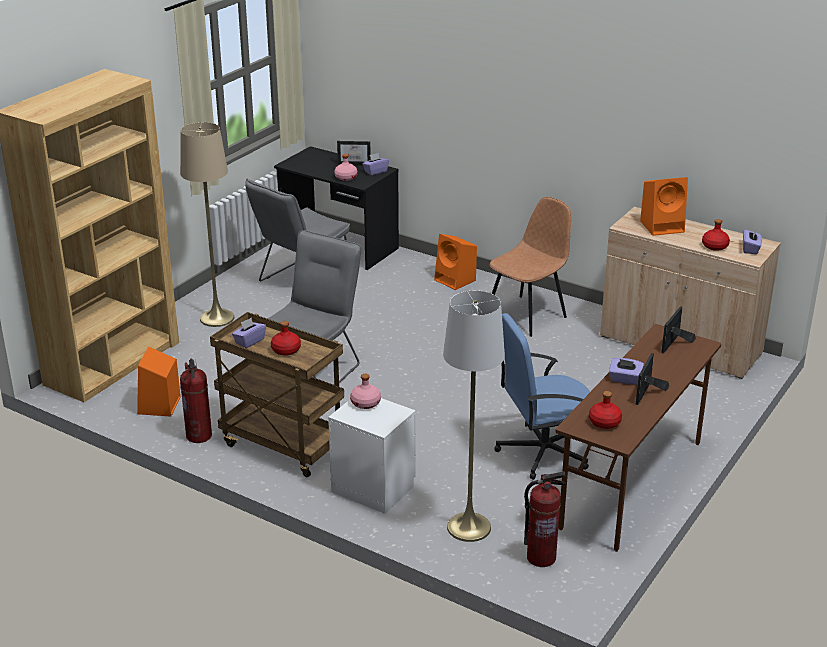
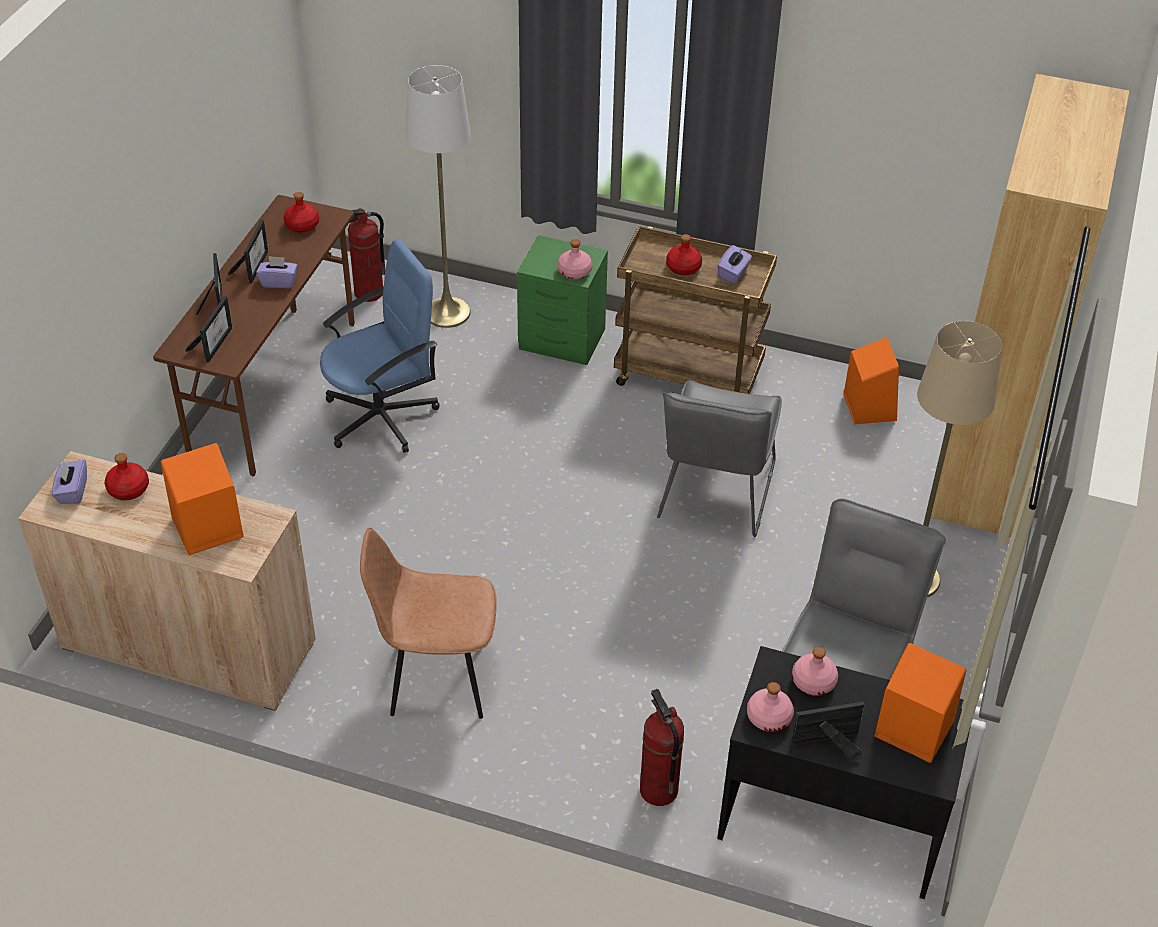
camera: 165 degrees right, 15 degrees up
(199, 436) = (791, 373): fire extinguisher -> fire extinguisher (658, 790)
(372, 487) = (563, 341): white nightstand -> green nightstand
(375, 171) = (769, 716): purple tissue box -> pink bottle
(456, 280) = (578, 752): orange speaker -> orange speaker (911, 728)
(527, 315) = (437, 675): brown chair -> brown chair turned 60 degrees clockwise
(677, 372) = (215, 301): none -> picture frame

